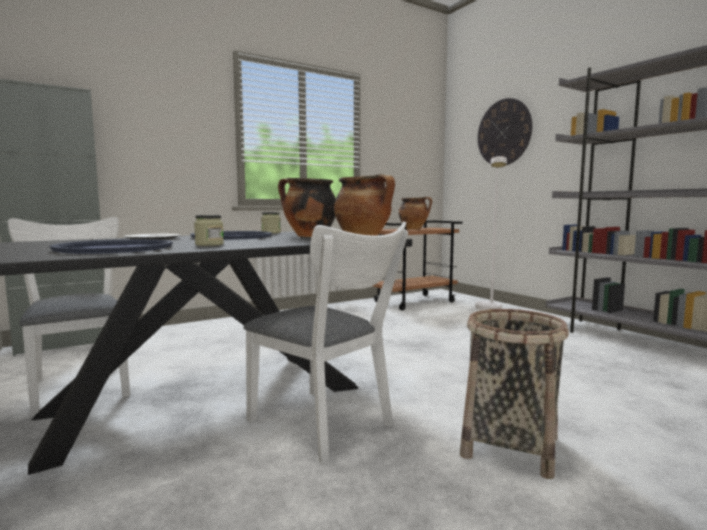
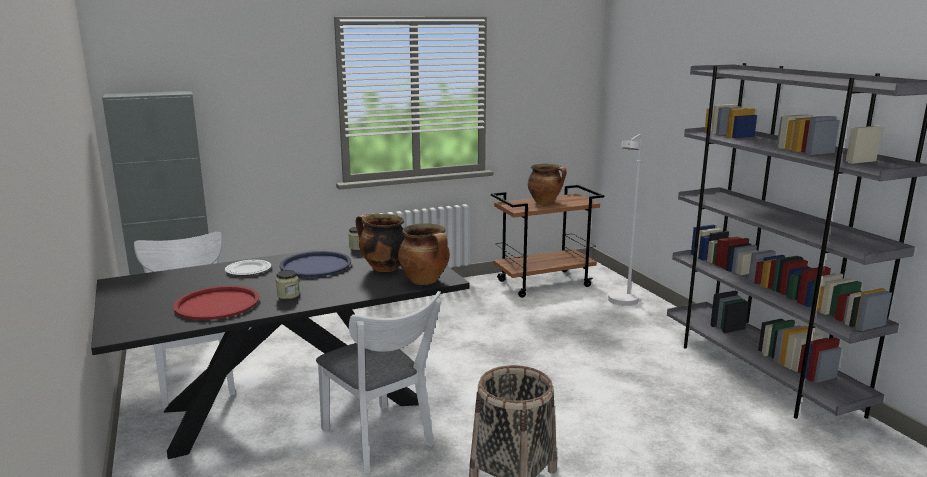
camera: 10 degrees right, 10 degrees up
(115, 248) = (217, 304): blue tray -> red tray
(504, 132) = (659, 91): wall clock -> none

